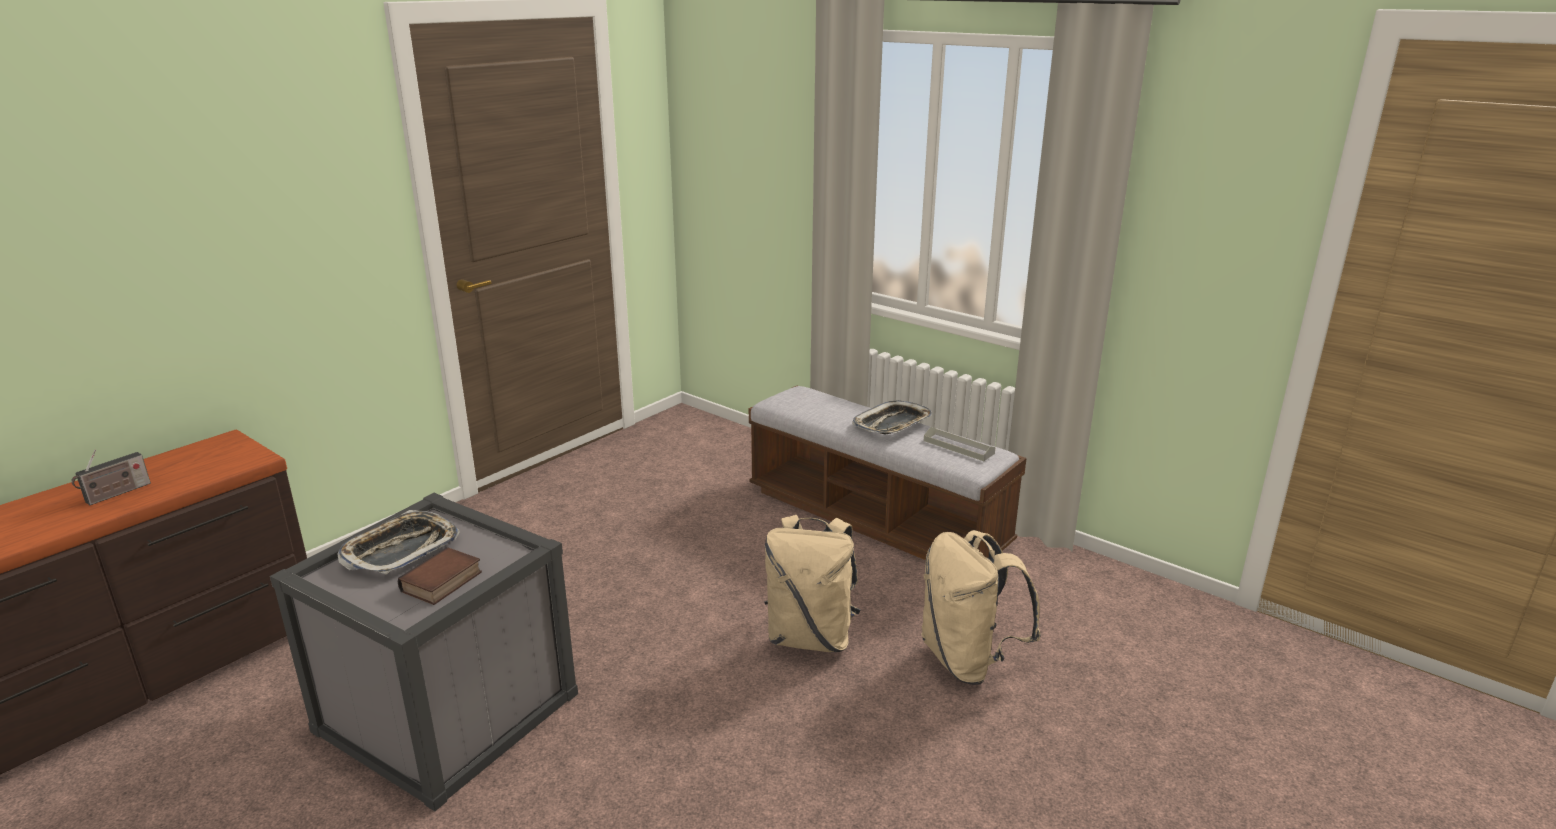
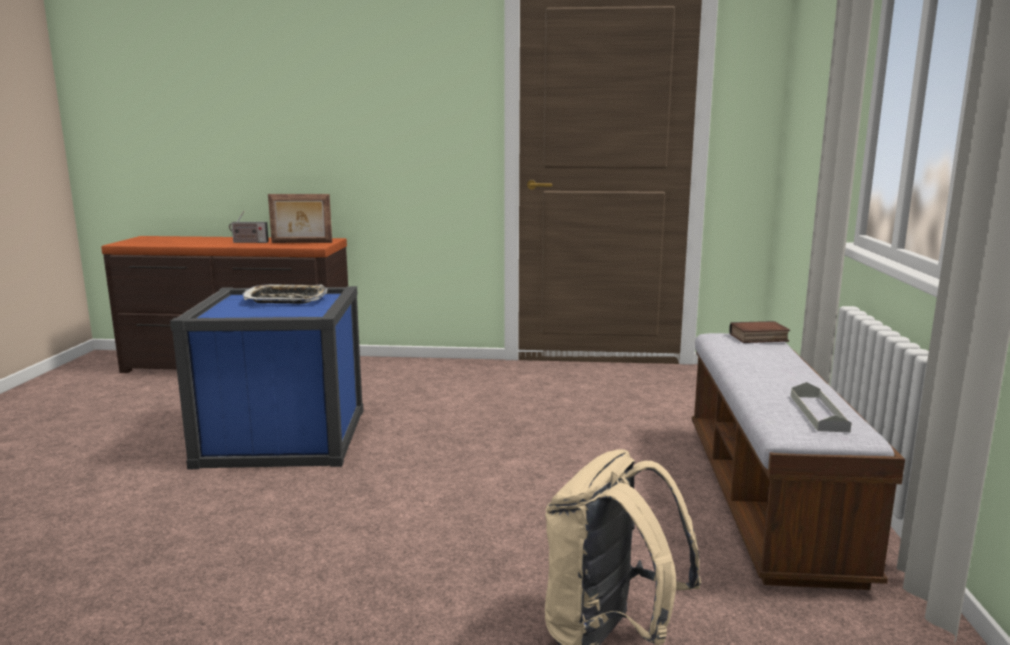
camera: 55 degrees right, 10 degrees down
(208, 462) = (301, 242): none -> picture frame
(442, 583) = (256, 314): book -> book (758, 338)
(446, 712) = (283, 437): grey storage box -> blue storage box
(811, 637) = (525, 529): beige backpack -> none
(892, 424) = (791, 377): tray -> none

